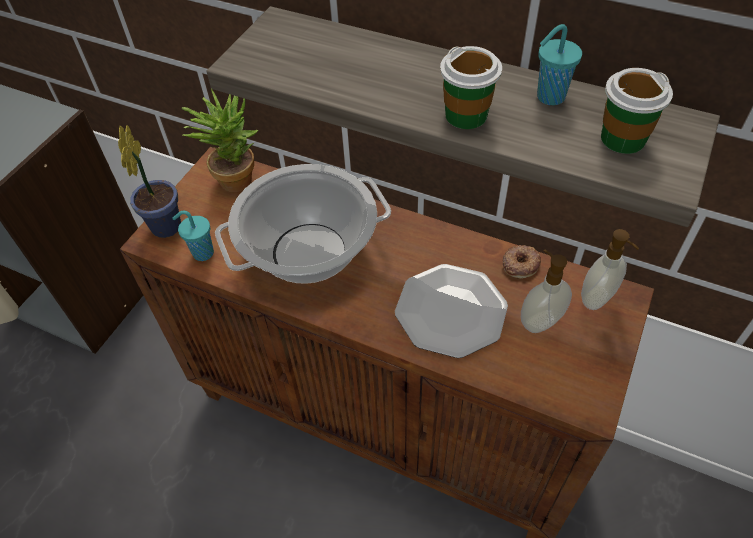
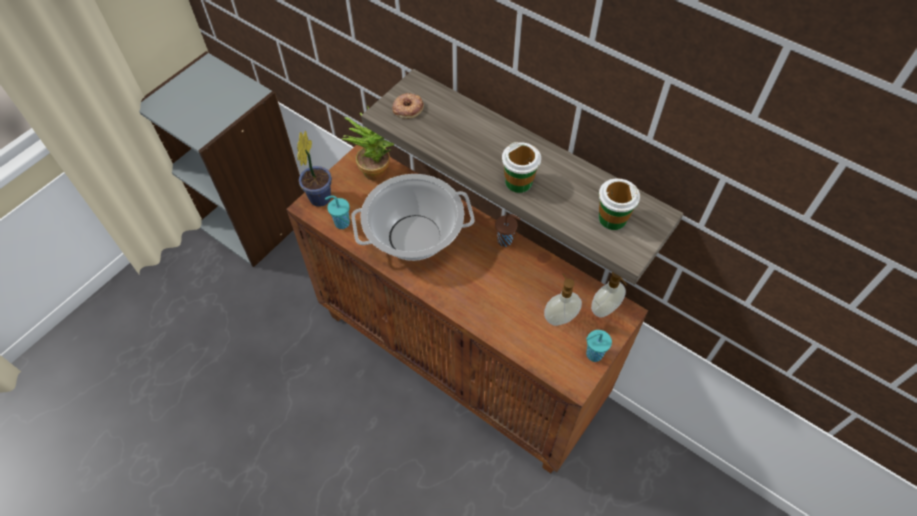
camera: 10 degrees right, 5 degrees up
(435, 235) = (506, 240): none -> brown cup
(451, 311) = (501, 299): plate -> none
(520, 264) = (559, 274): donut -> donut (407, 108)
(549, 97) = (576, 178): turquoise cup -> turquoise cup (593, 354)

